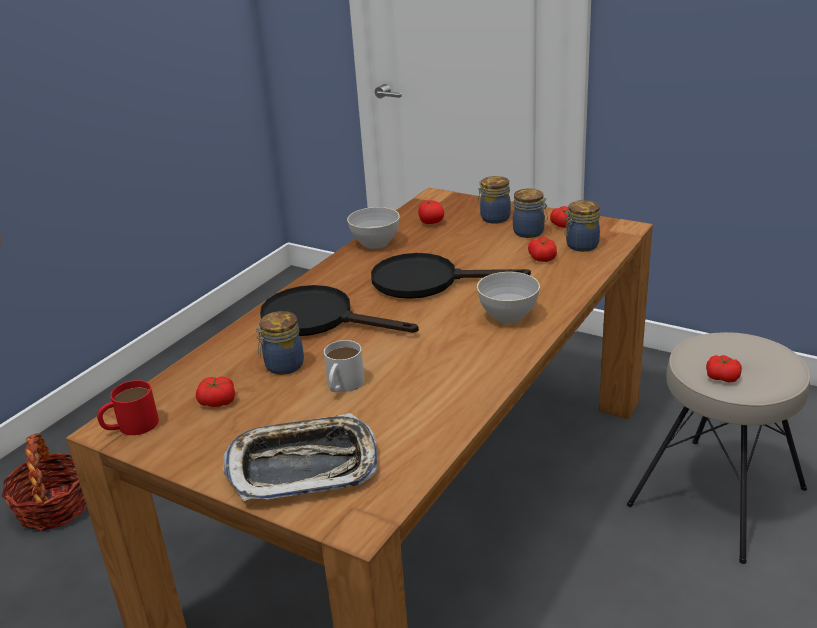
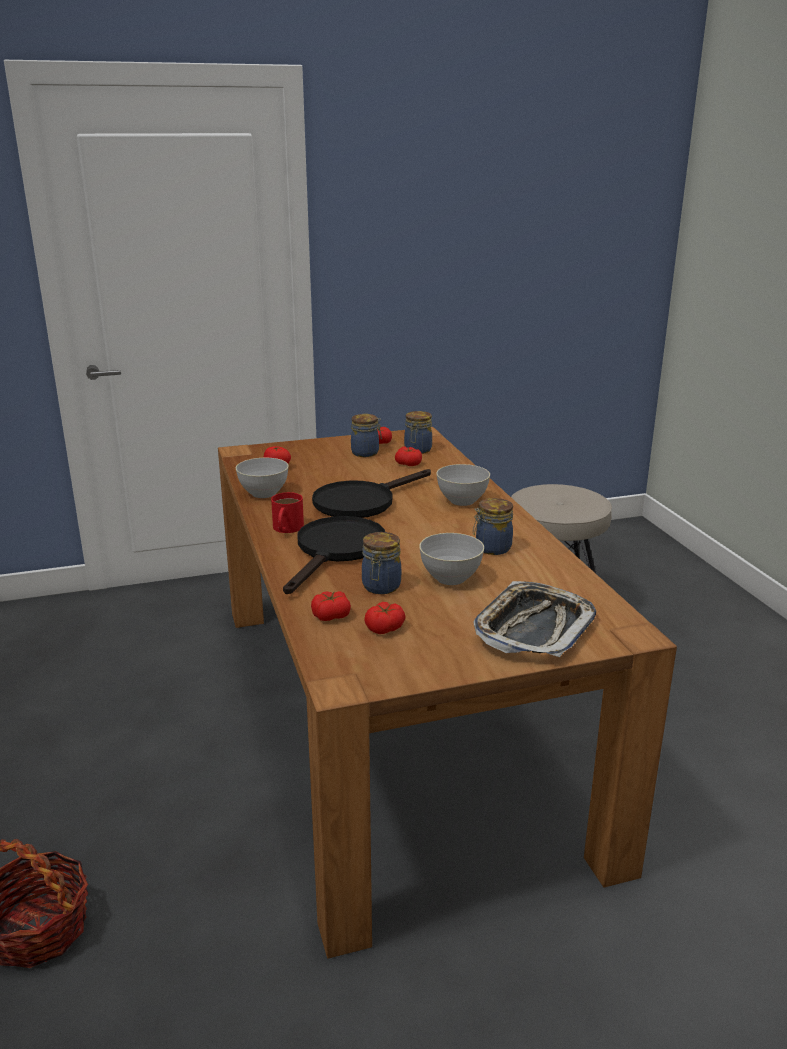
camera: 50 degrees left, 5 degrees down
(130, 426) = (356, 674): red mug -> red mug (286, 529)
(319, 318) = (336, 551): black frying pan -> black frying pan turned 135 degrees clockwise
(342, 385) = (451, 578): white mug -> grey bowl
(494, 218) = (319, 452): jar -> jar (491, 548)
(722, 377) = (568, 509): tomato -> tomato (331, 615)

